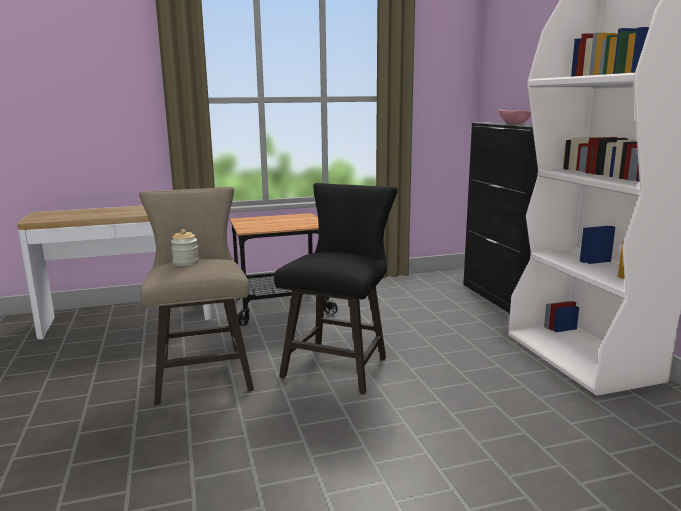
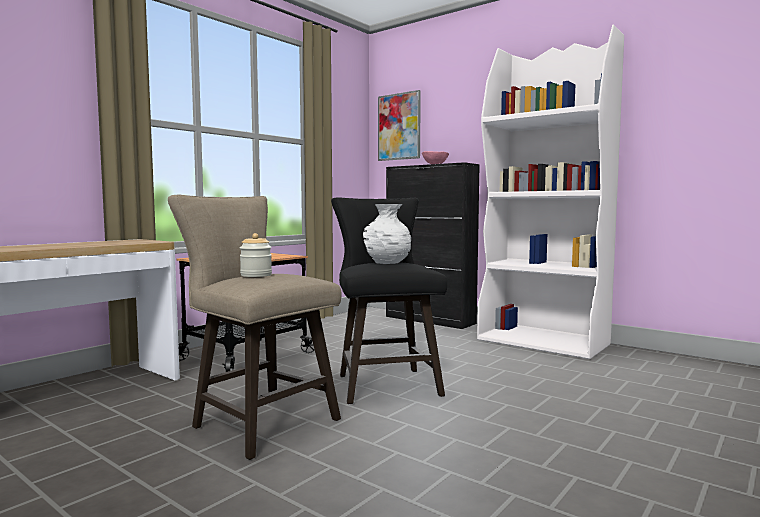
camera: 35 degrees left, 10 degrees down
(330, 257) = (388, 262): none -> white vase
(502, 72) = (399, 126): none -> picture

